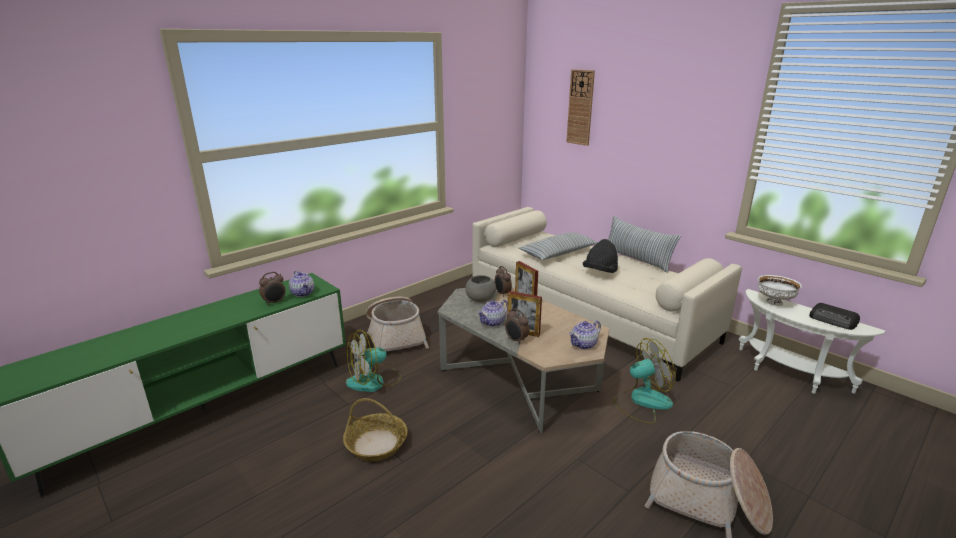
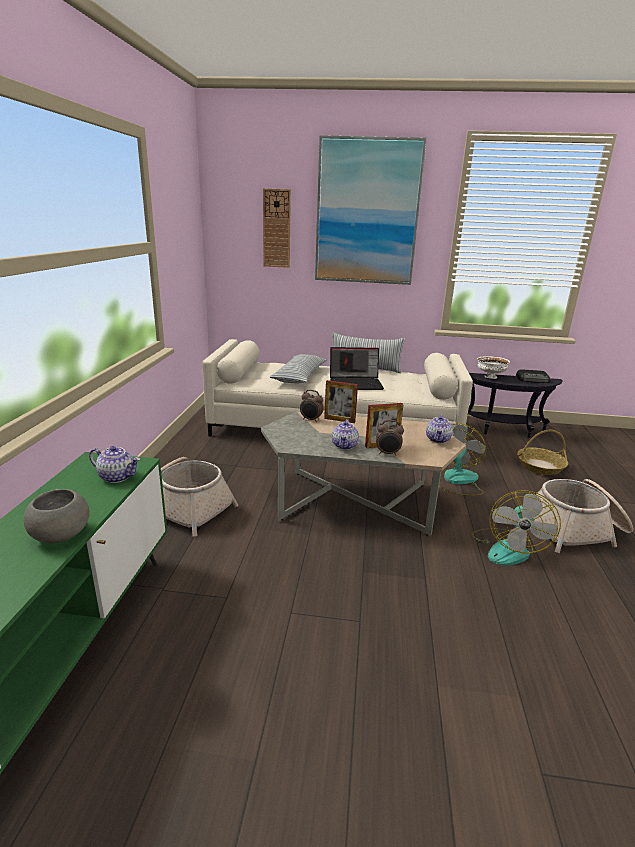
camera: 40 degrees left, 0 degrees up
(274, 302) = (95, 499): alarm clock -> none
(374, 381) = (223, 560): fan -> fan (507, 548)
(377, 444) = (313, 619): basket -> basket (540, 466)
(480, 299) = (300, 430): grey bowl -> grey bowl (61, 535)
(600, 272) = (356, 383): black hat -> laptop
(663, 95) = (367, 213): none -> picture
(789, 374) = (504, 430): white side table -> black side table

